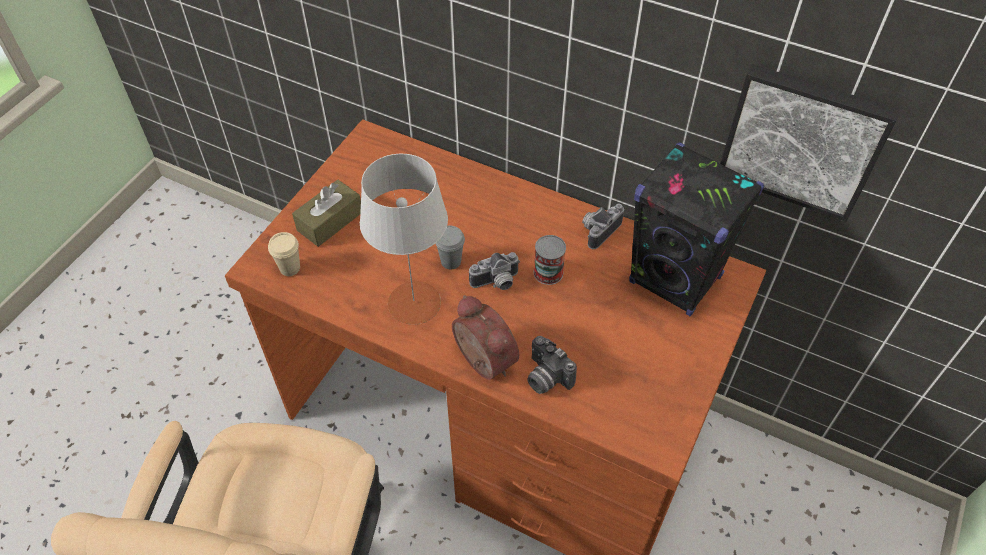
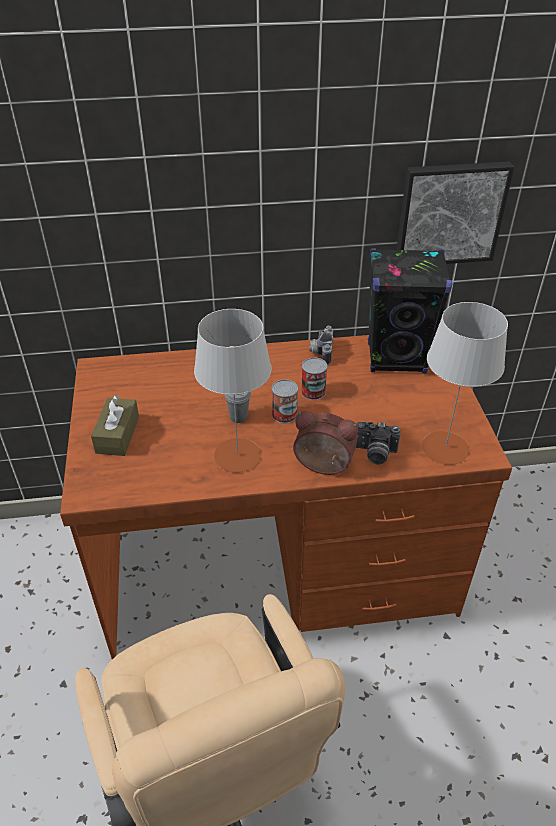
camera: 35 degrees left, 10 degrees down
(290, 268) = (114, 481): beige cup -> none
(496, 283) = (284, 414): camera -> can
(626, 415) = (445, 448): none -> grey table lamp

